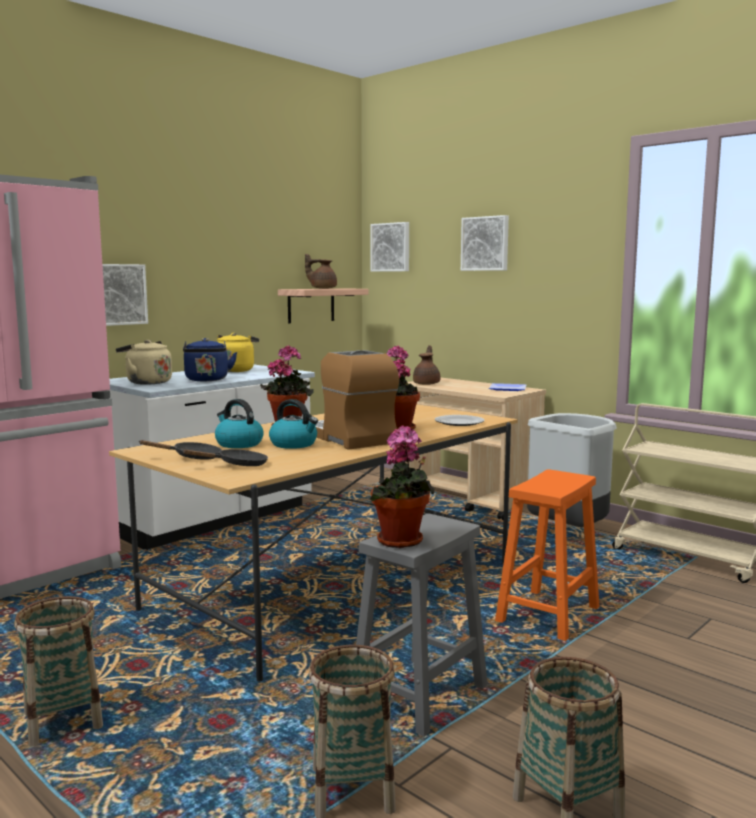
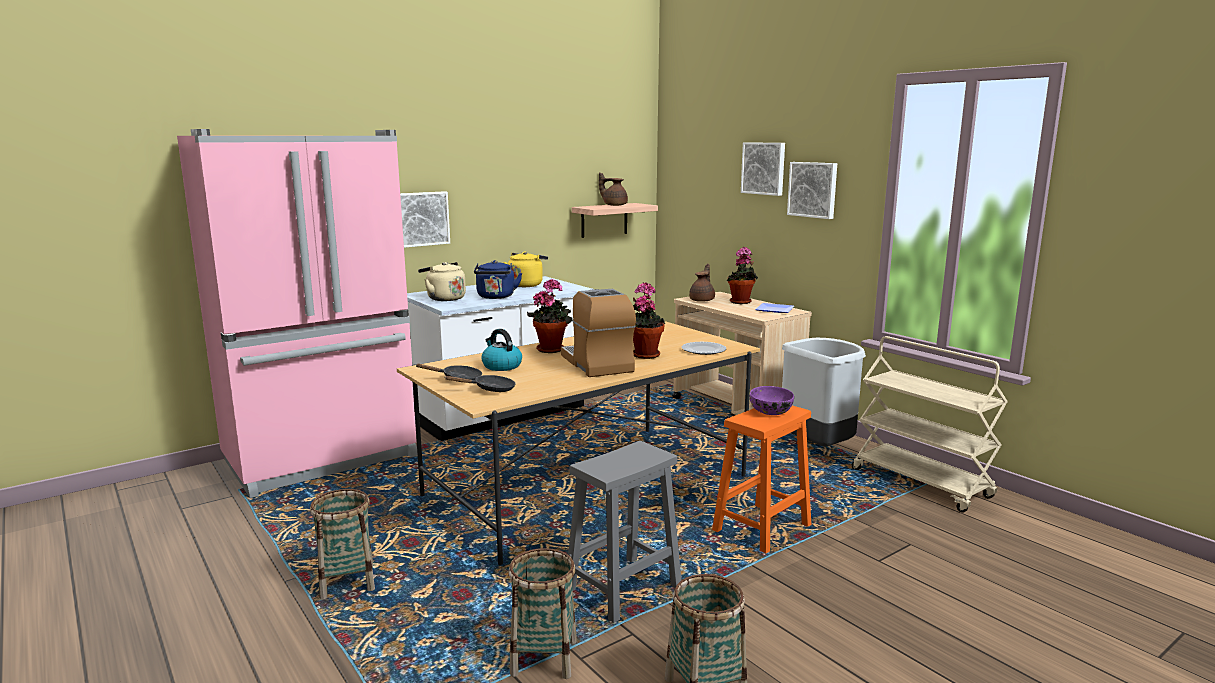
camera: 10 degrees right, 5 degrees up
(294, 444) = (547, 369): kettle -> none
(391, 247) = (682, 165): picture -> picture (813, 189)
(402, 542) = (603, 468): potted plant -> potted plant (741, 302)
(554, 479) = (770, 411): none -> purple bowl

